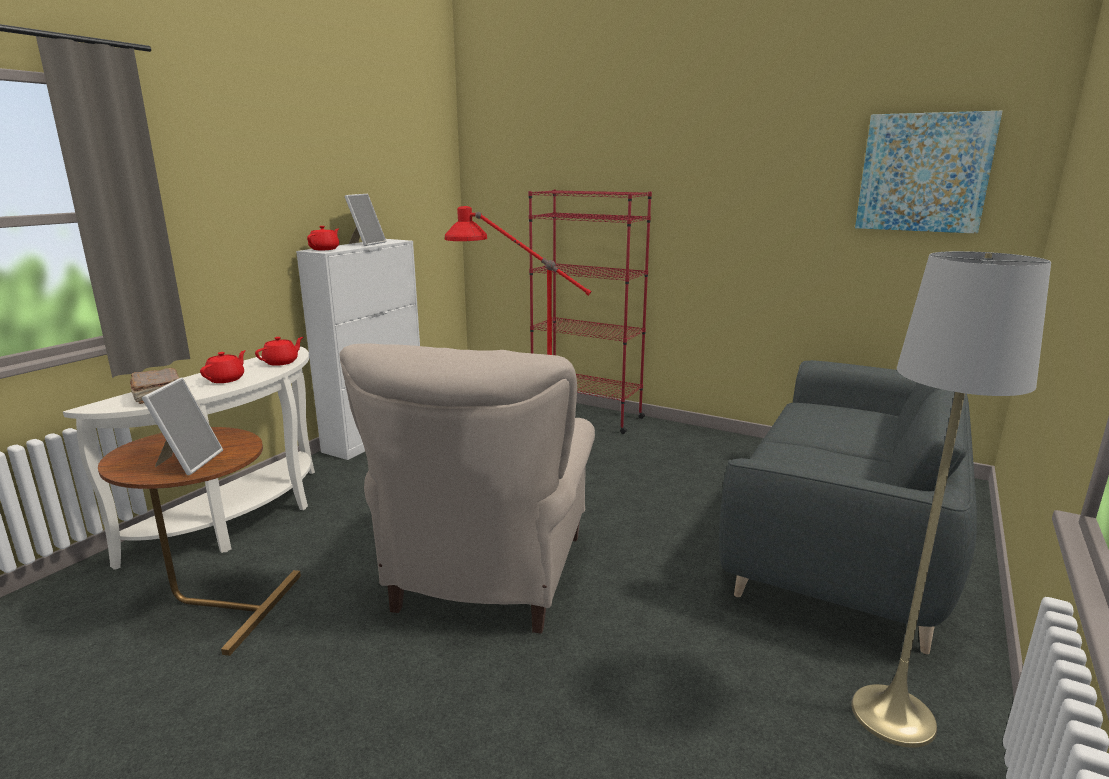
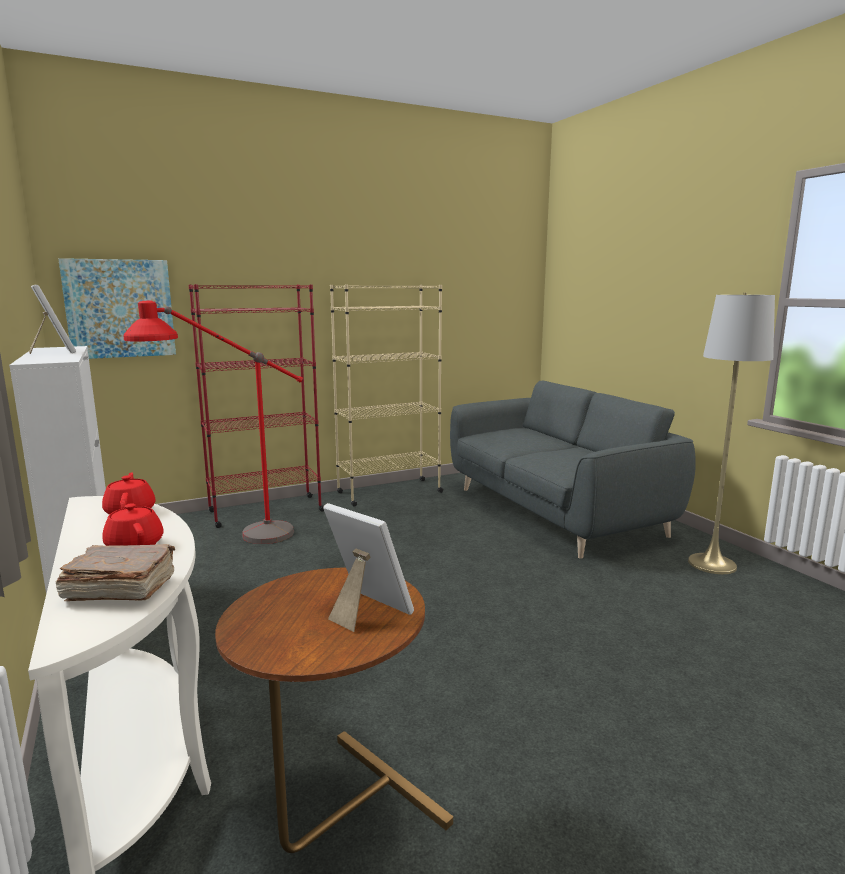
camera: 55 degrees left, 5 degrees down
(325, 249) = (44, 359): red teapot -> none
(487, 577) = (467, 632): beige armchair -> none
(715, 441) = (389, 492): none -> beige bookcase
(924, 173) = (484, 269): picture -> picture (120, 308)

